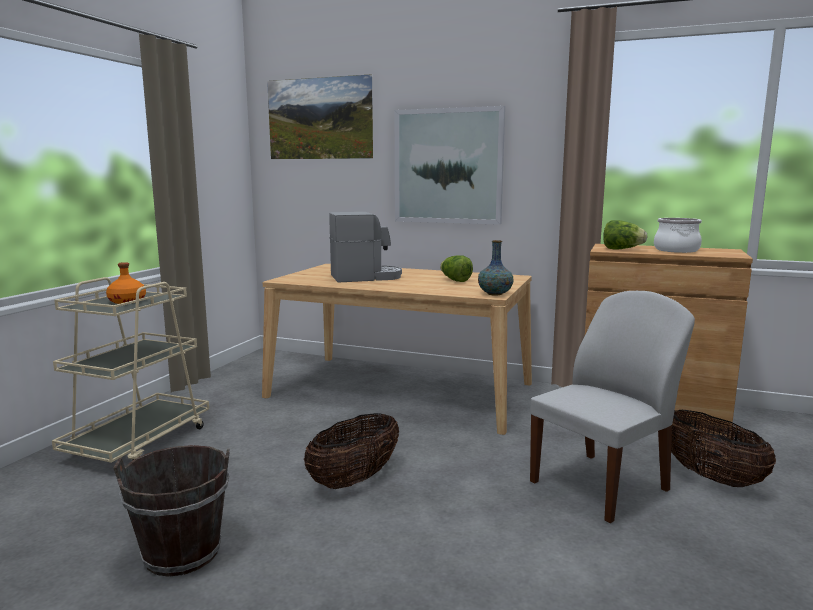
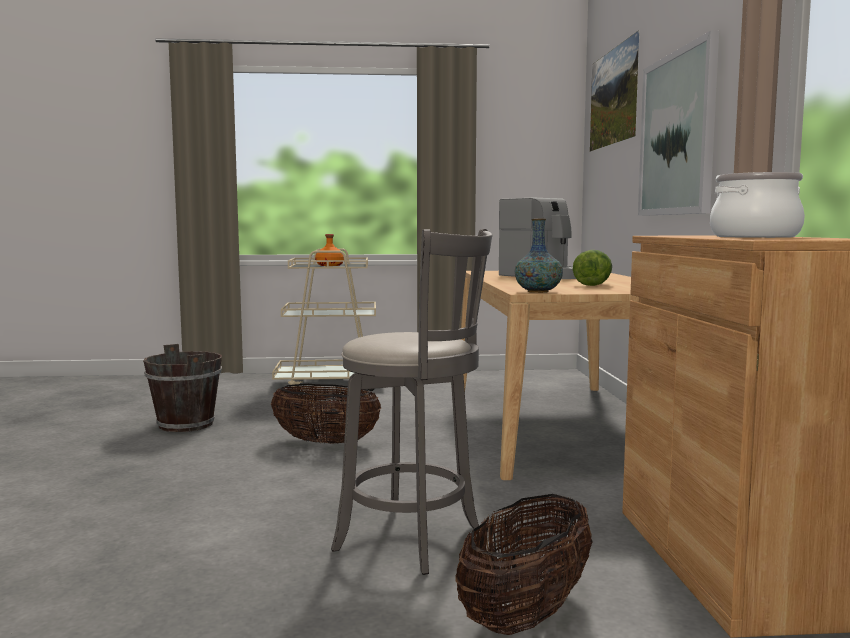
camera: 65 degrees right, 5 degrees down
(602, 485) = (415, 540): white chair -> grey stool
(622, 249) = (688, 235): lettuce -> none

